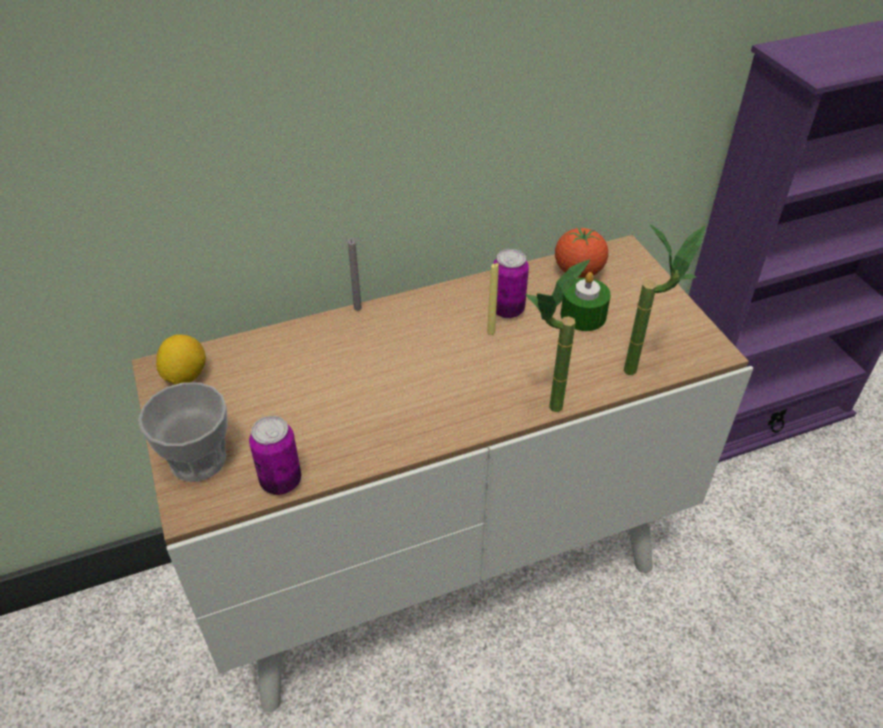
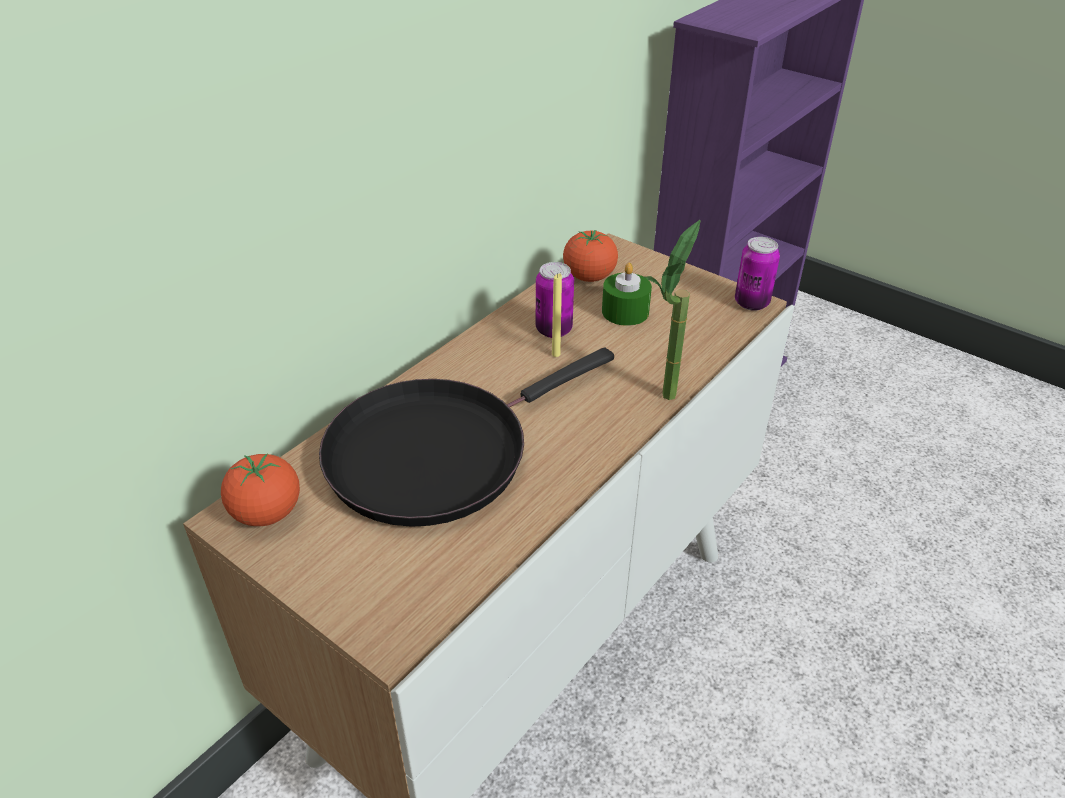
camera: 30 degrees left, 5 degrees down
(185, 376) = (267, 513): lemon -> tomato
(198, 460) = (357, 589): cup -> none
(281, 481) = (467, 569): can -> can (751, 303)
(333, 379) = (437, 452): none -> black frying pan
(357, 308) = (405, 379): grey candle -> none
(643, 370) = (713, 338): potted plant -> none

